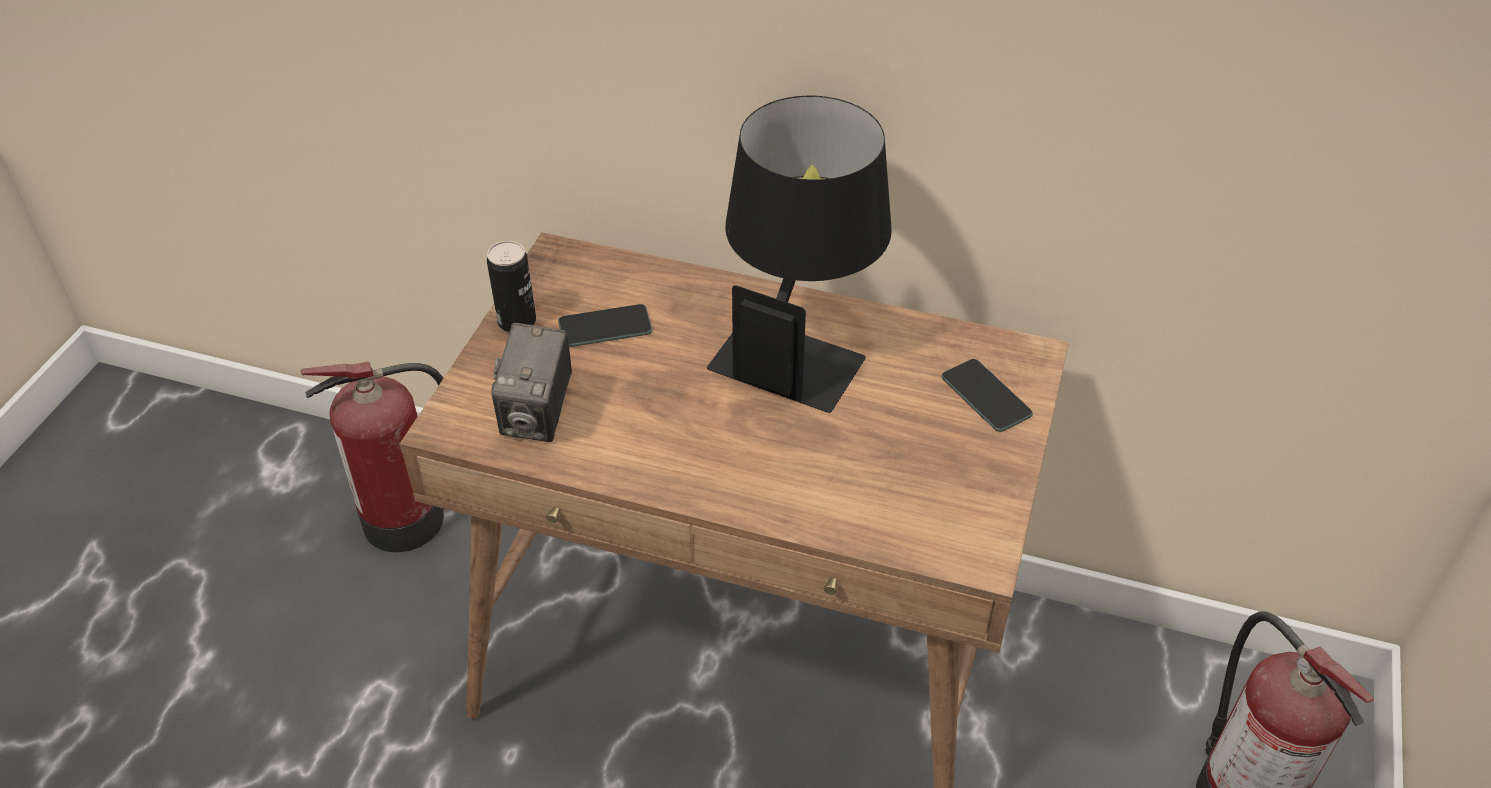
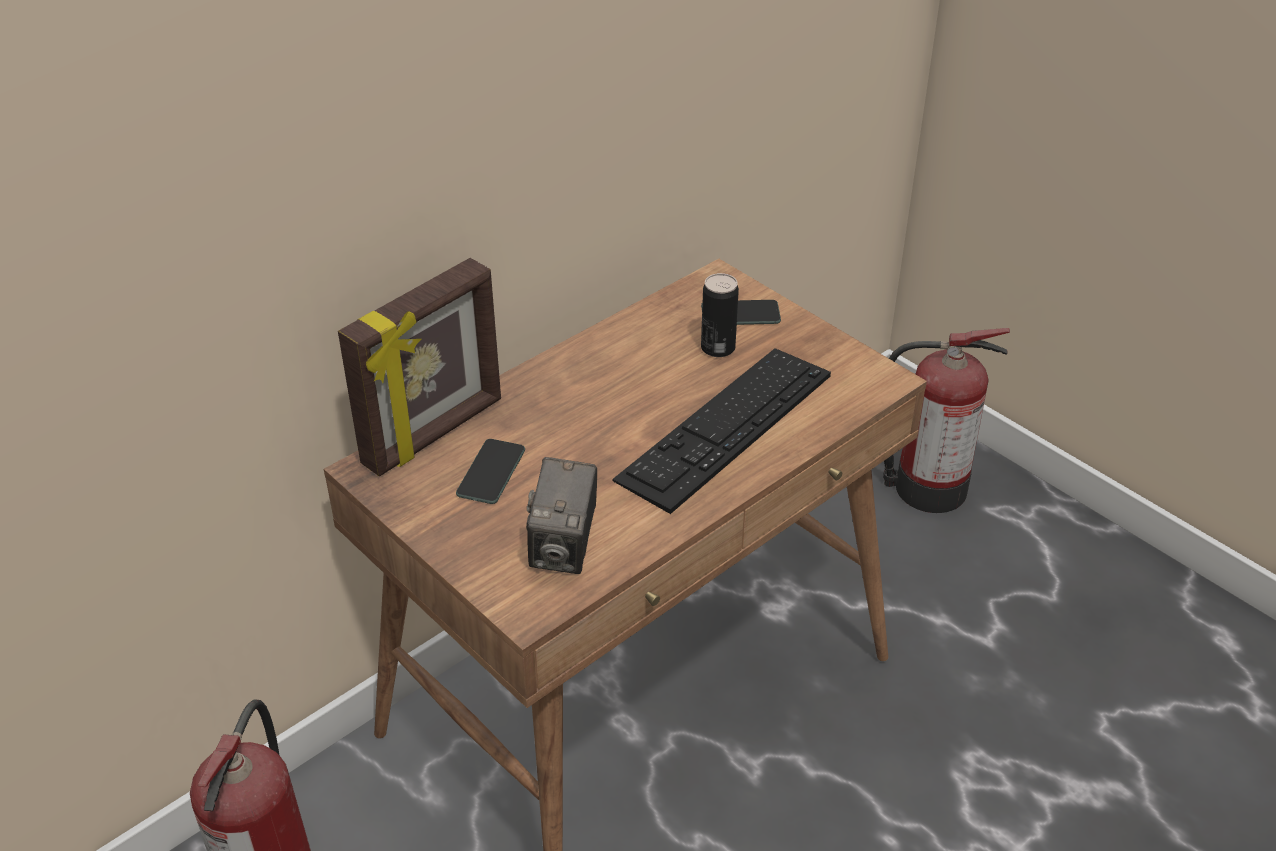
camera: 60 degrees left, 5 degrees down
(517, 321) = (432, 523): can -> can (718, 348)
(538, 415) = (564, 548): camera -> camera turned 60 degrees clockwise
(630, 271) = (435, 433): none -> picture frame
(792, 457) = (726, 426): none -> keyboard
(798, 343) = (608, 376): black table lamp -> none

